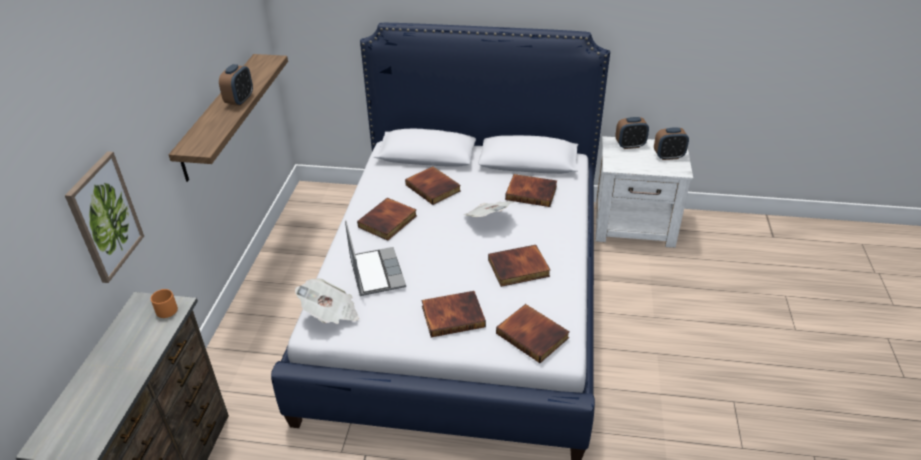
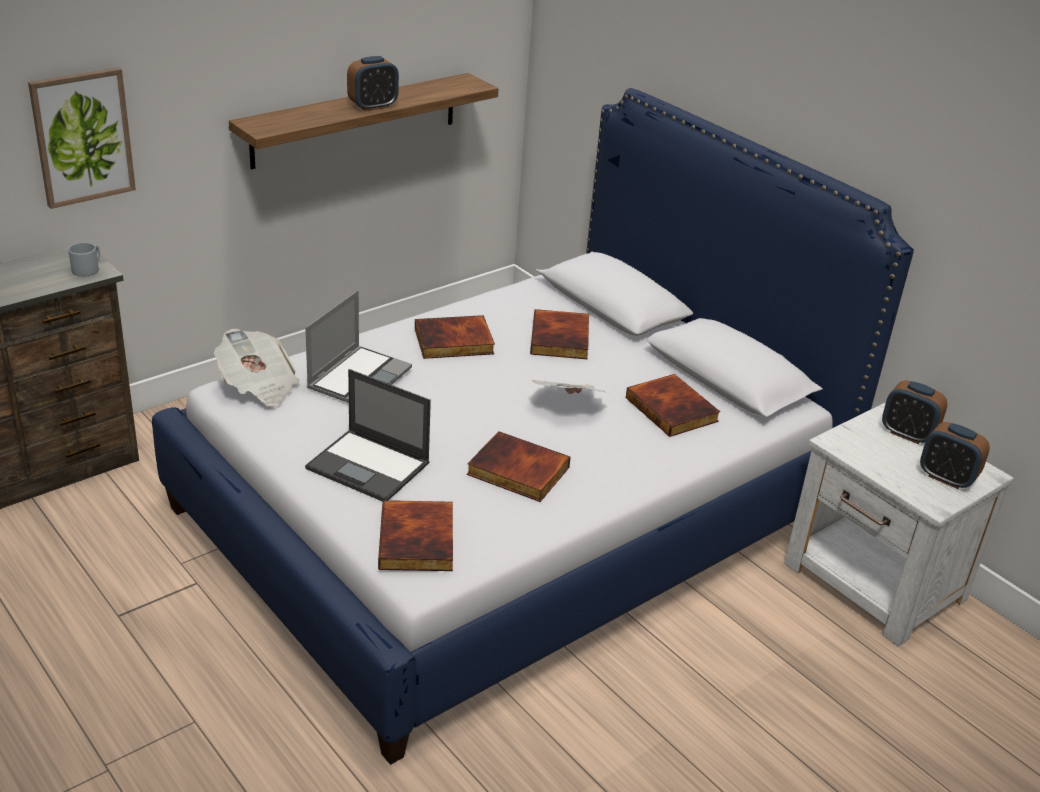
camera: 40 degrees right, 5 degrees down
(166, 308) = (88, 268): orange mug -> grey mug
(453, 315) = (369, 466): book -> laptop

